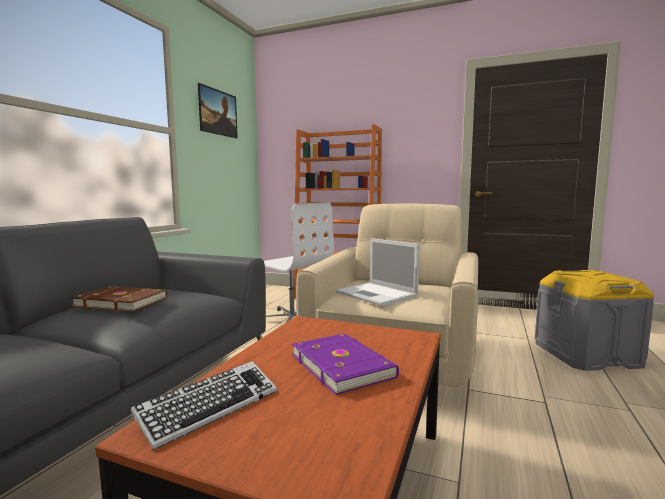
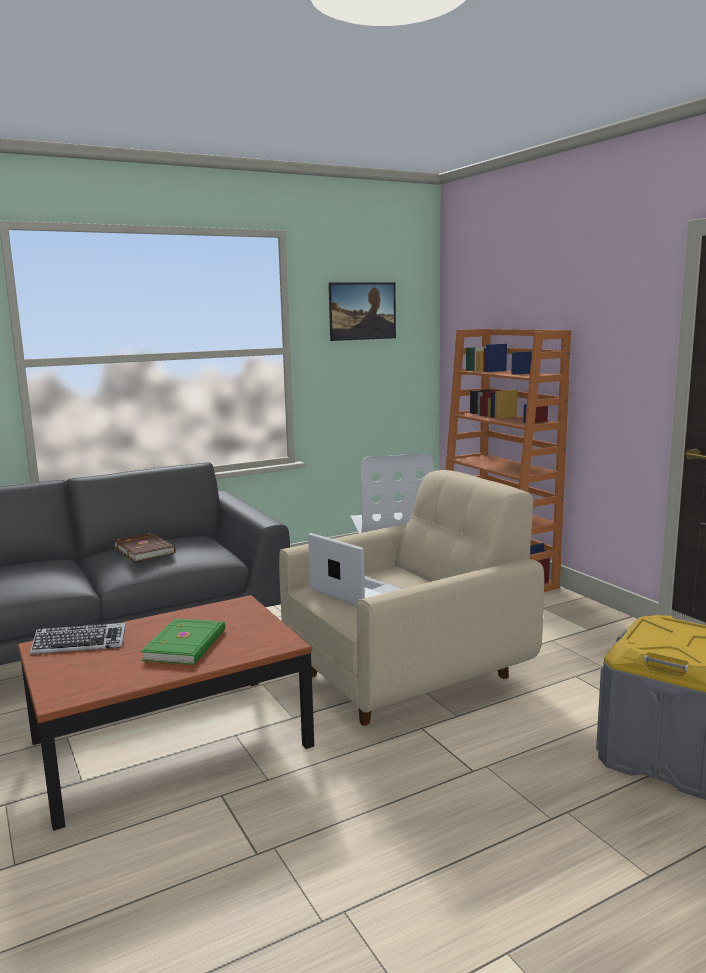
camera: 40 degrees right, 5 degrees up
(343, 365) = (187, 645): purple book -> green book
(377, 294) = (355, 591): laptop -> laptop turned 135 degrees clockwise

